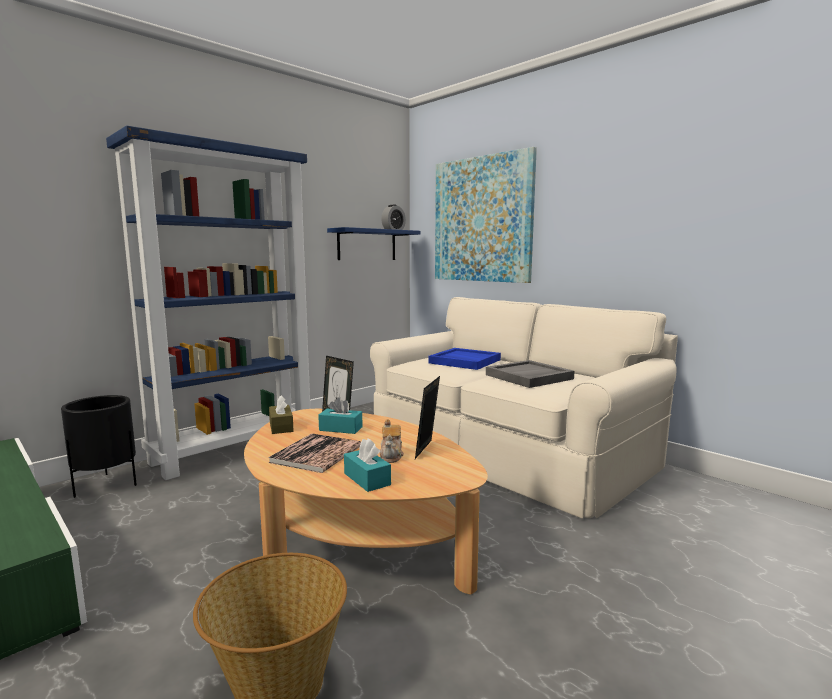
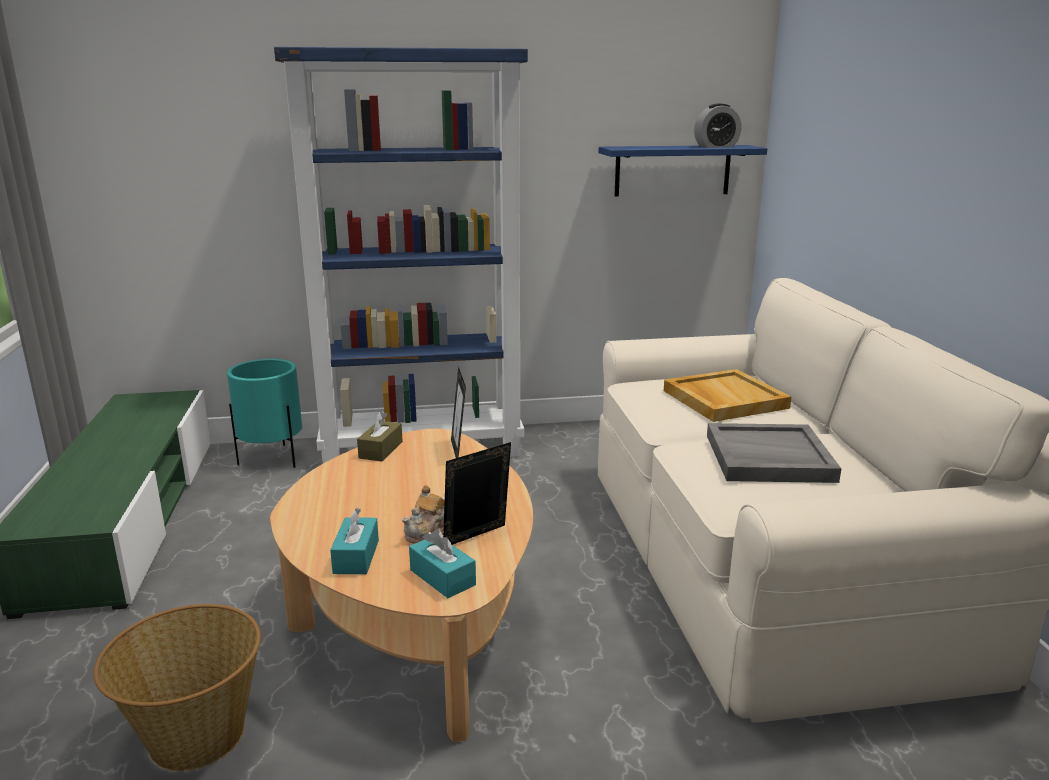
camera: 35 degrees right, 10 degrees up
(106, 485) = (272, 459): black planter -> turquoise planter
(317, 454) = (360, 503): book -> none
(340, 429) = (434, 472): turquoise tissue box -> turquoise tissue box (442, 577)
(464, 361) = (723, 399): blue tray -> beige tray
(482, 220) = (851, 141): picture -> none

